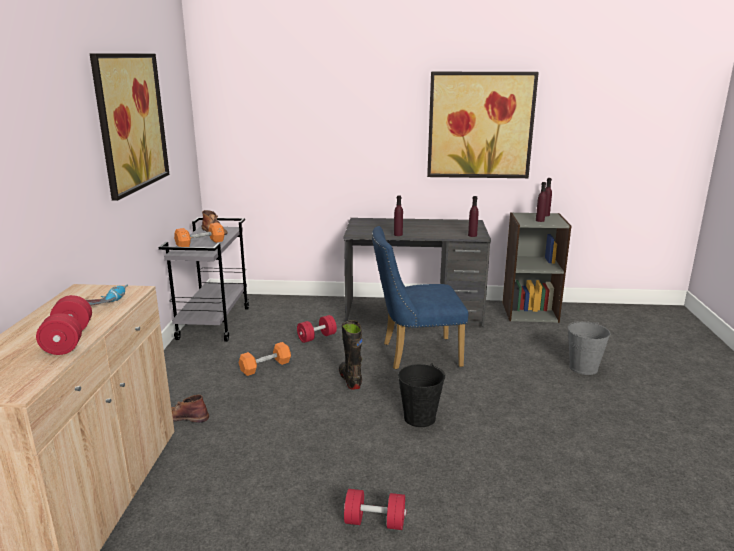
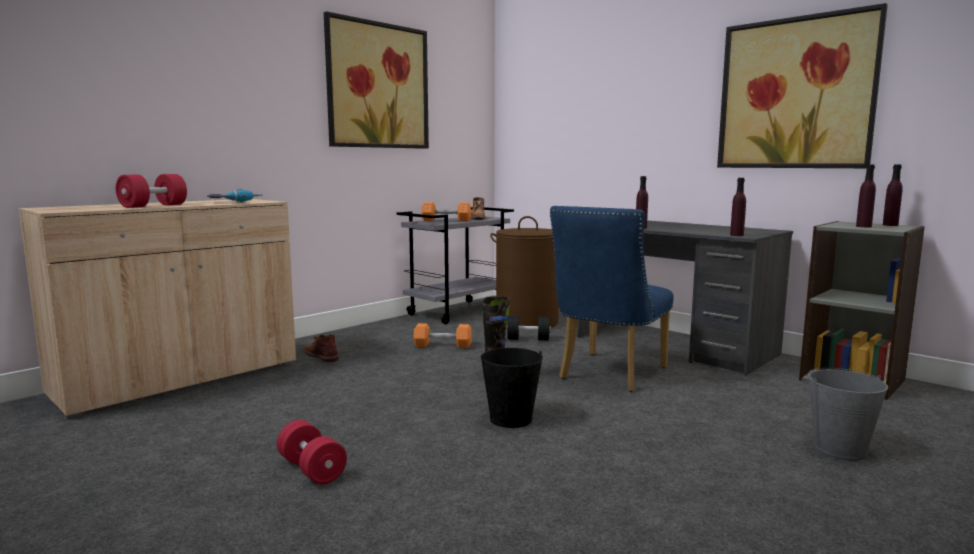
camera: 40 degrees right, 10 degrees down
(288, 318) = (527, 322): none -> brown laundry basket
(317, 337) = (528, 339): red dumbbell -> black dumbbell
(415, 354) = (607, 374): blue chair -> blue chair turned 90 degrees counterclockwise

